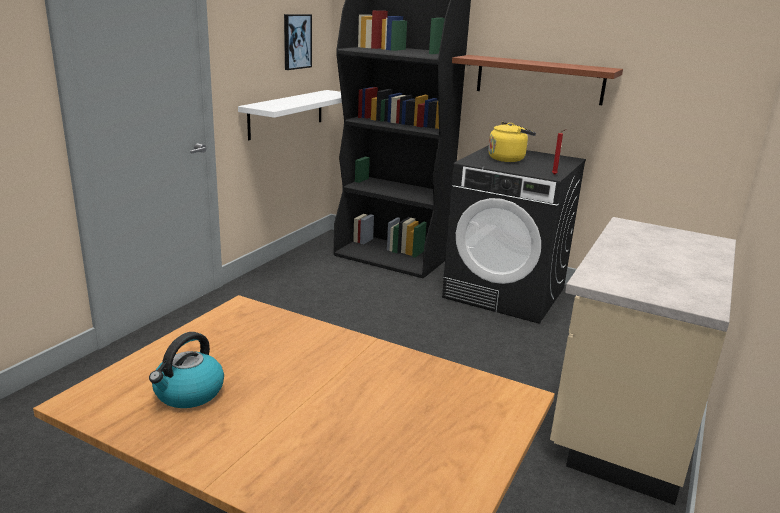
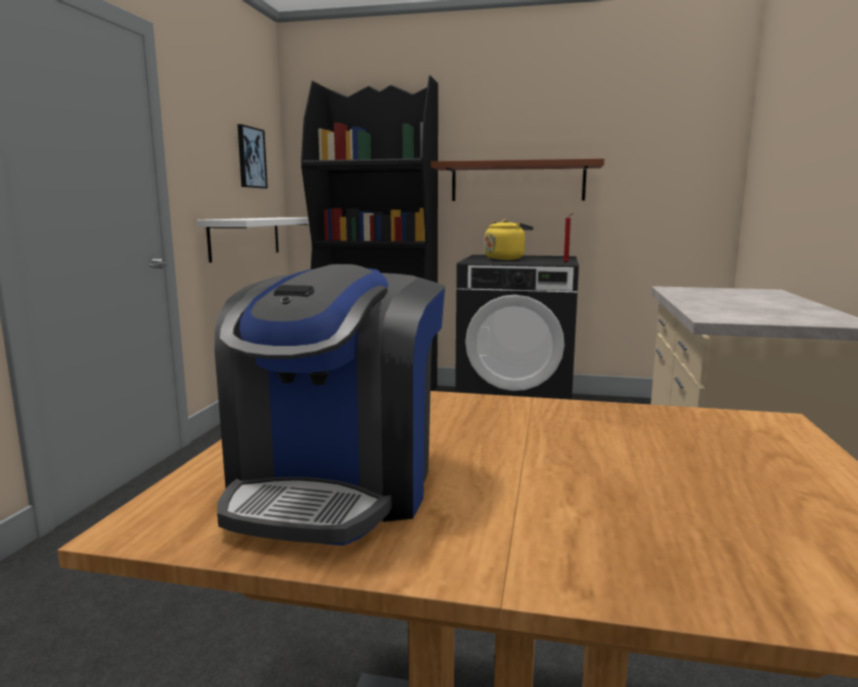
camera: 15 degrees left, 10 degrees down
(188, 393) = (336, 484): kettle -> coffee machine

